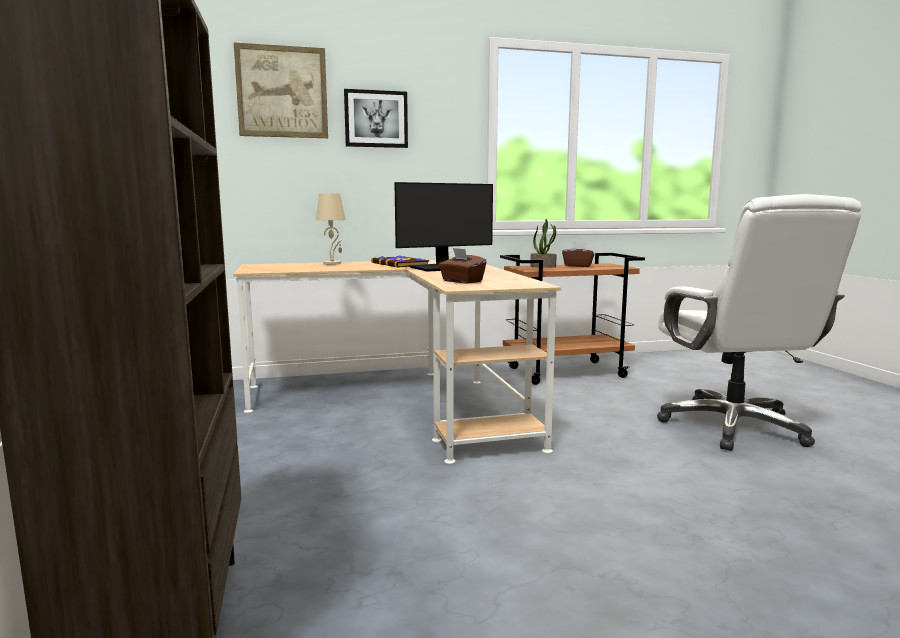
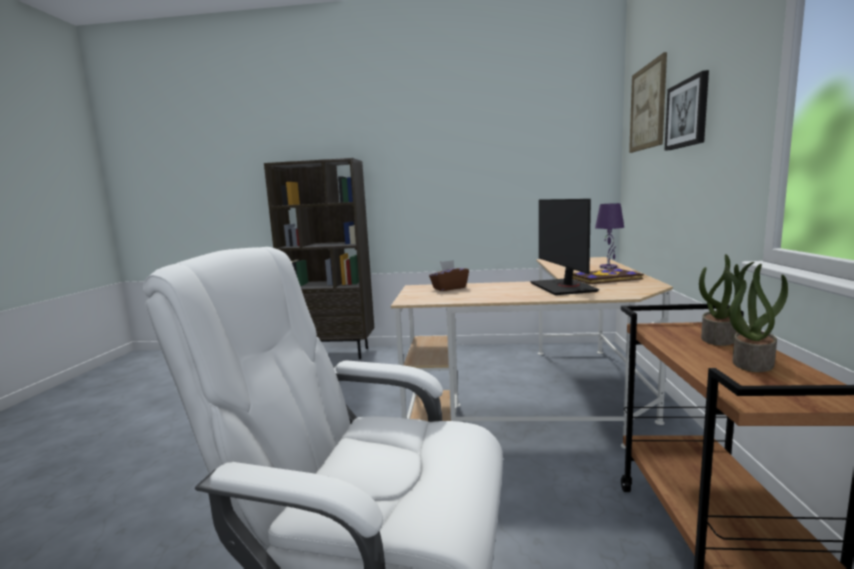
camera: 110 degrees right, 0 degrees up
(332, 263) = (609, 267): beige table lamp -> purple table lamp
(578, 266) = (751, 362): brown tissue box -> potted plant

